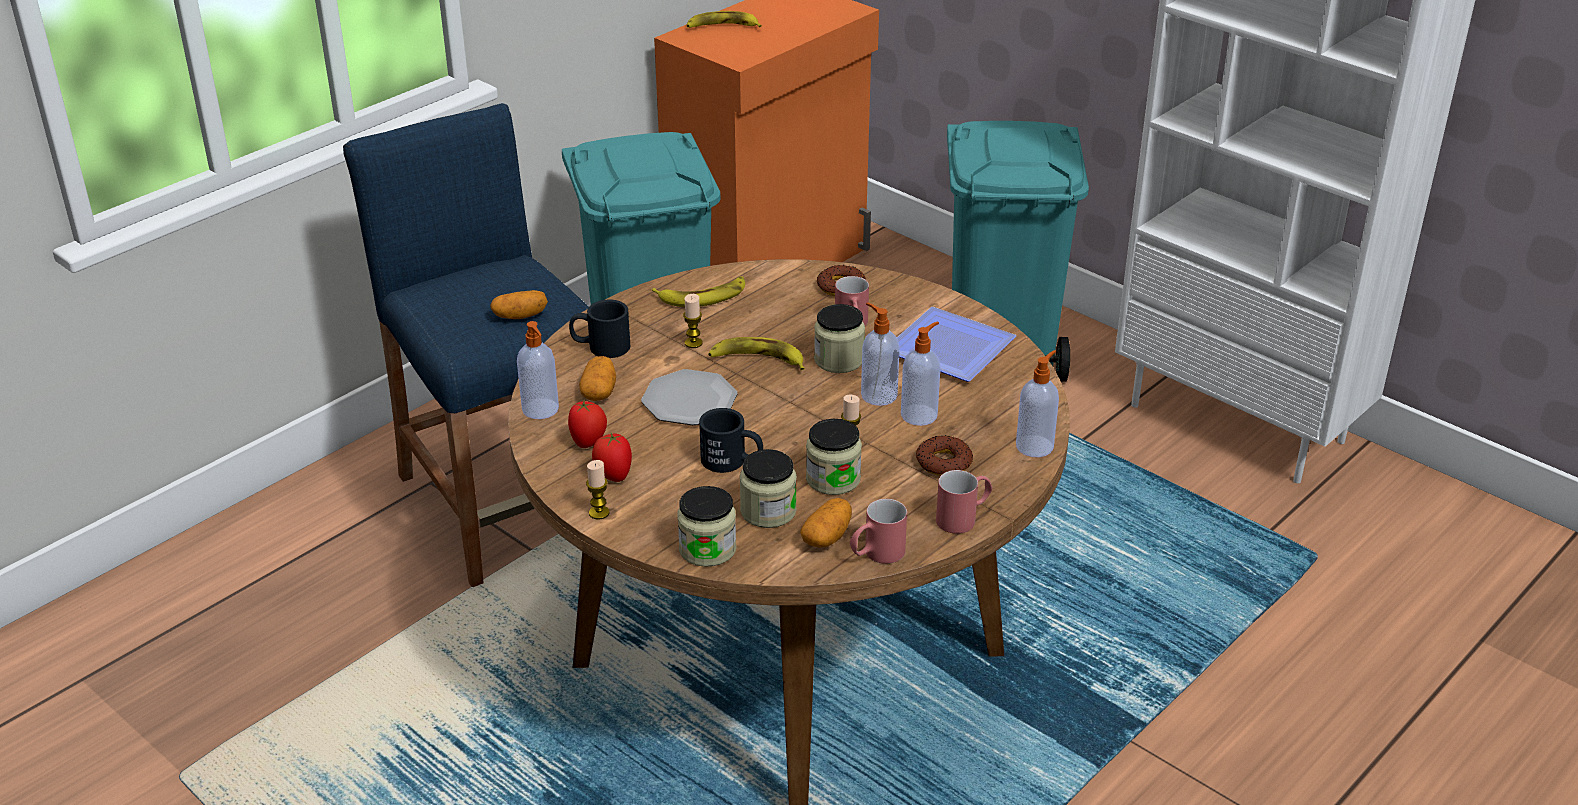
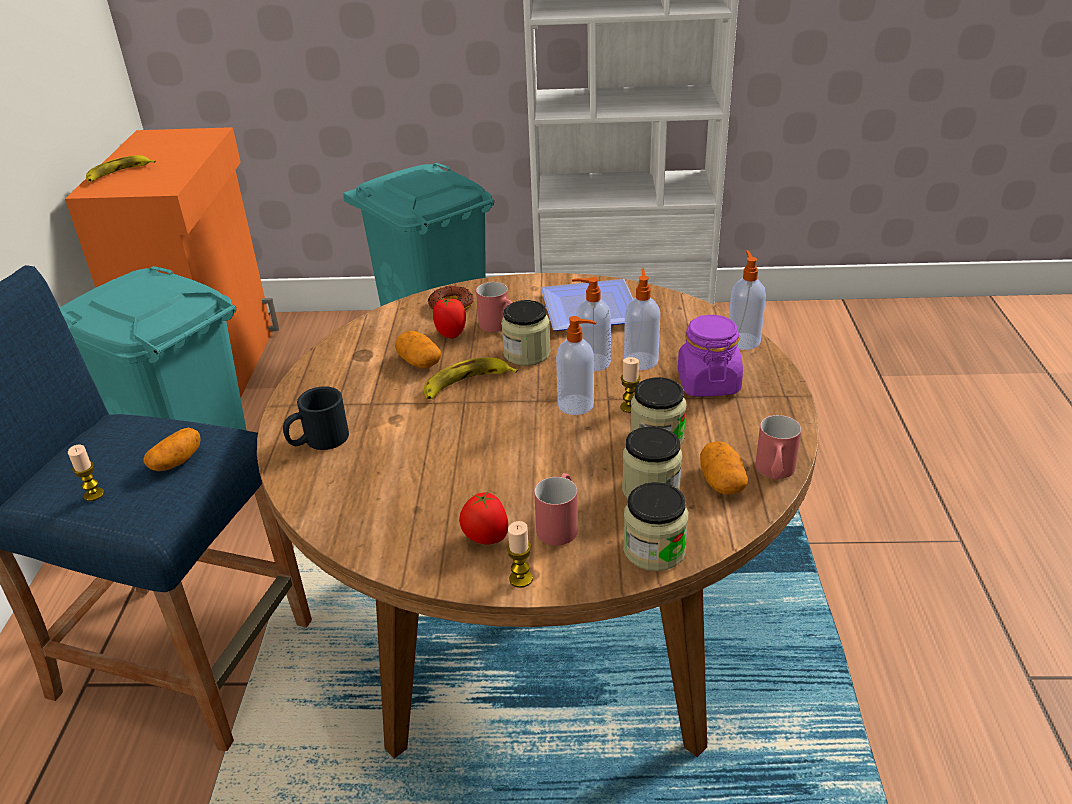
camera: 40 degrees left, 0 degrees up
(541, 410) = (337, 522): soap dispenser -> soap dispenser (577, 405)
(588, 442) = (422, 524): tomato -> tomato (451, 334)
(599, 392) = (370, 477): potato -> potato (419, 362)
(689, 400) = (458, 442): plate -> none
(693, 343) = (396, 398): candle -> candle (94, 494)
(703, 296) = (352, 361): banana -> none
(732, 461) = (564, 469): black mug -> none
(943, 462) = (708, 383): donut -> purple jar
(964, 517) = (782, 412): red mug -> red mug (559, 523)

